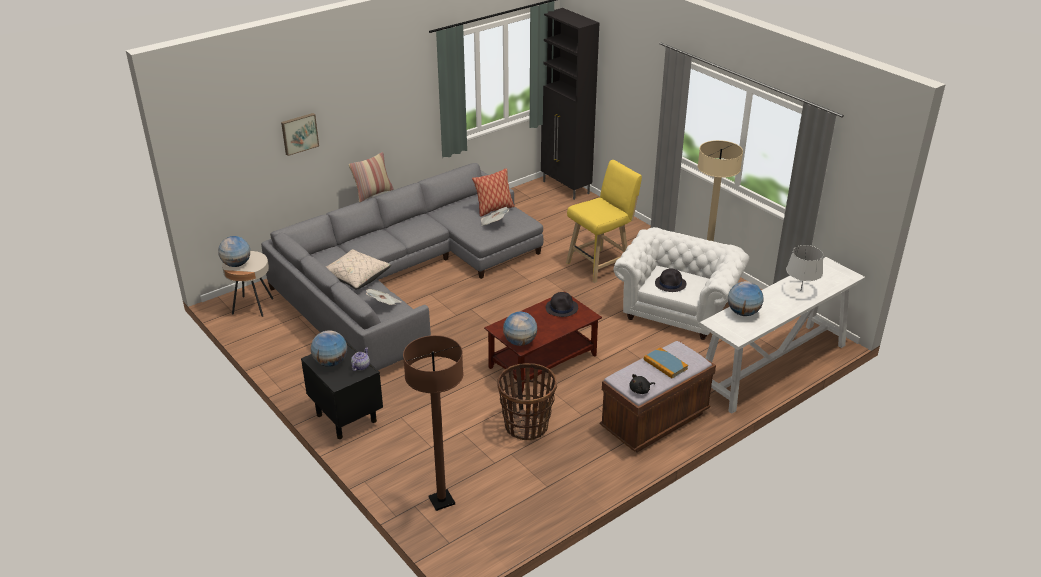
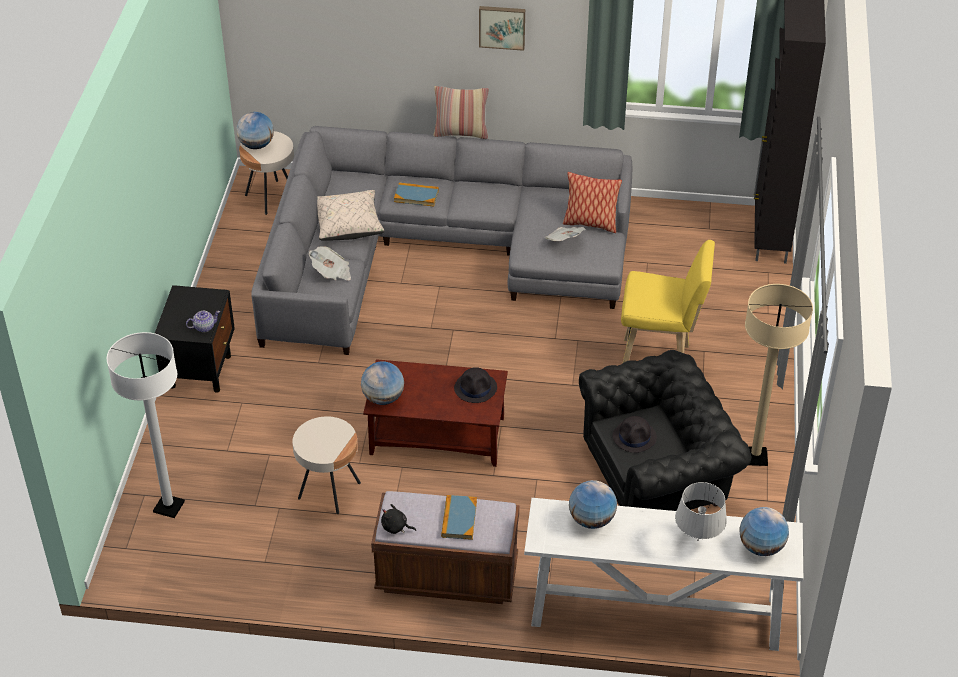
camera: 45 degrees right, 10 degrees up
(299, 133) = (382, 27): picture -> picture (502, 26)
(330, 362) = (187, 306): globe -> globe (761, 547)
(375, 244) = (416, 196): none -> book
(441, 501) = (169, 507): brown floor lamp -> white floor lamp
(526, 426) = (329, 491): basket -> beige side table
(678, 309) = (659, 475): white armchair -> black armchair

